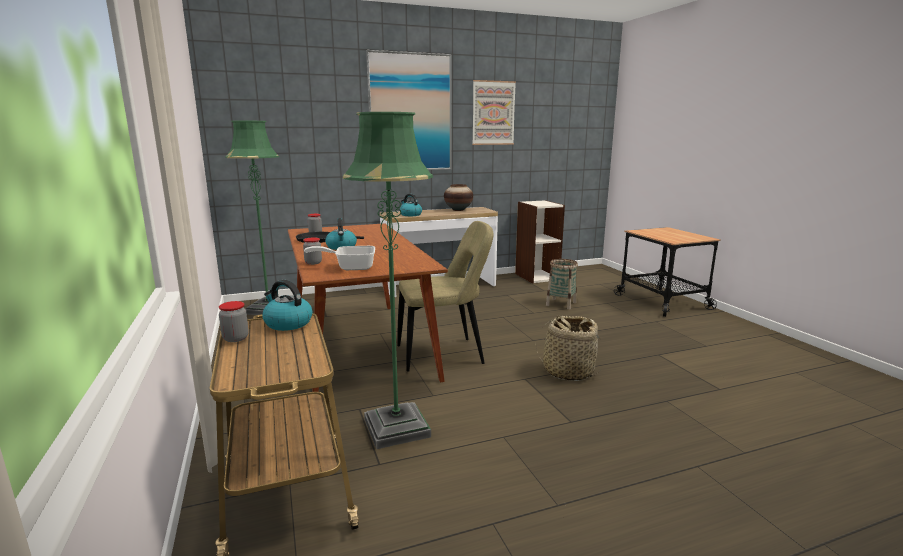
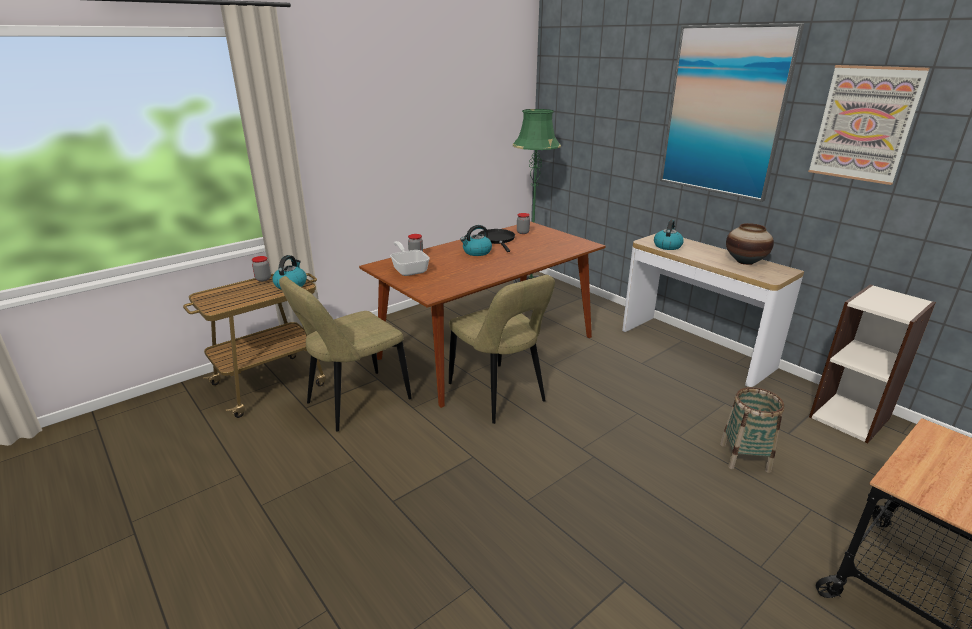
camera: 70 degrees right, 10 degrees up
(396, 428) = (354, 402): green floor lamp -> beige chair
(567, 371) = (508, 487): basket -> none

